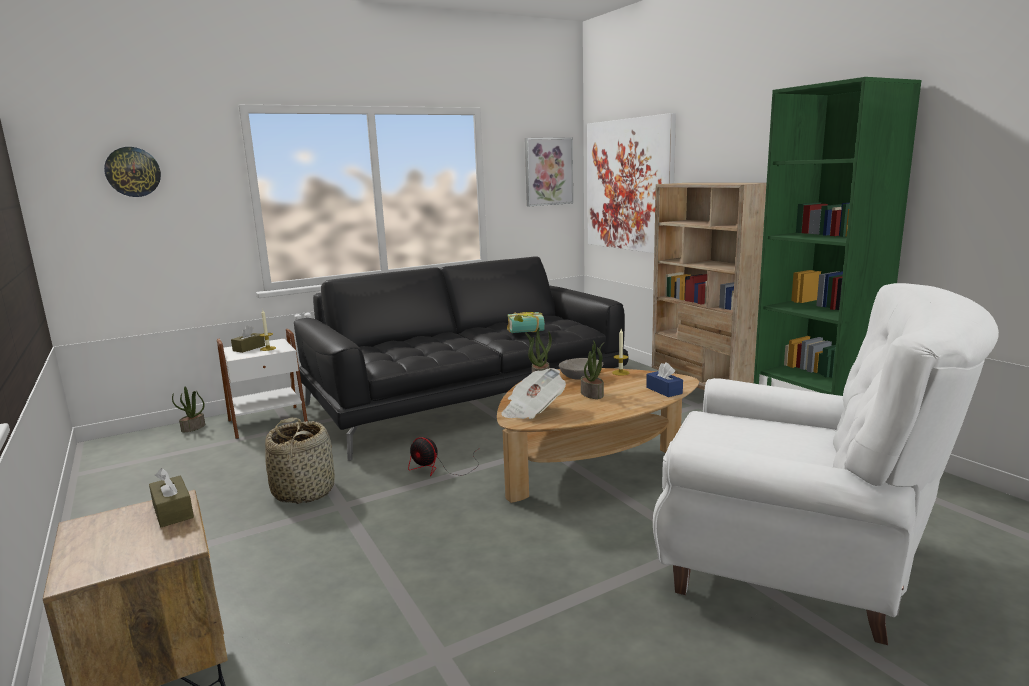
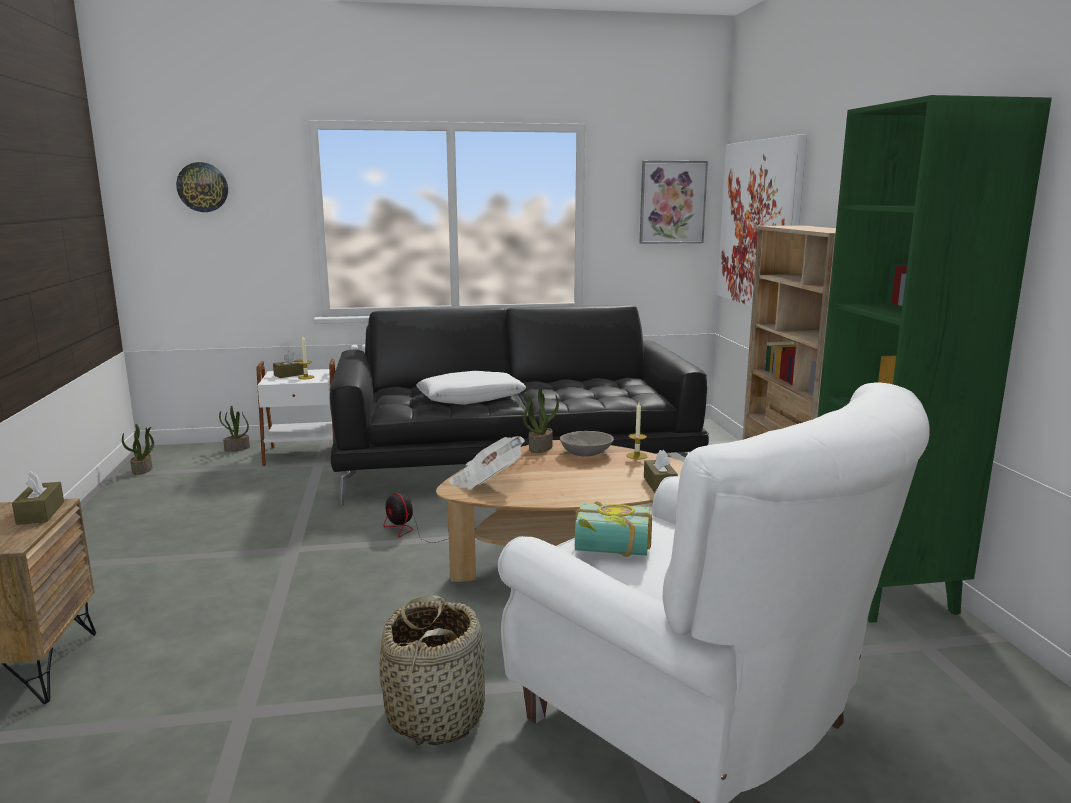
camera: 20 degrees right, 0 degrees up
(304, 491) = (274, 528): basket -> basket (436, 714)
(441, 347) = (471, 398): none -> white pillow
(526, 332) = (580, 394): book -> book (611, 551)
(592, 394) = (573, 475): potted plant -> potted plant (142, 470)
(664, 390) = (659, 484): blue tissue box -> brown tissue box

